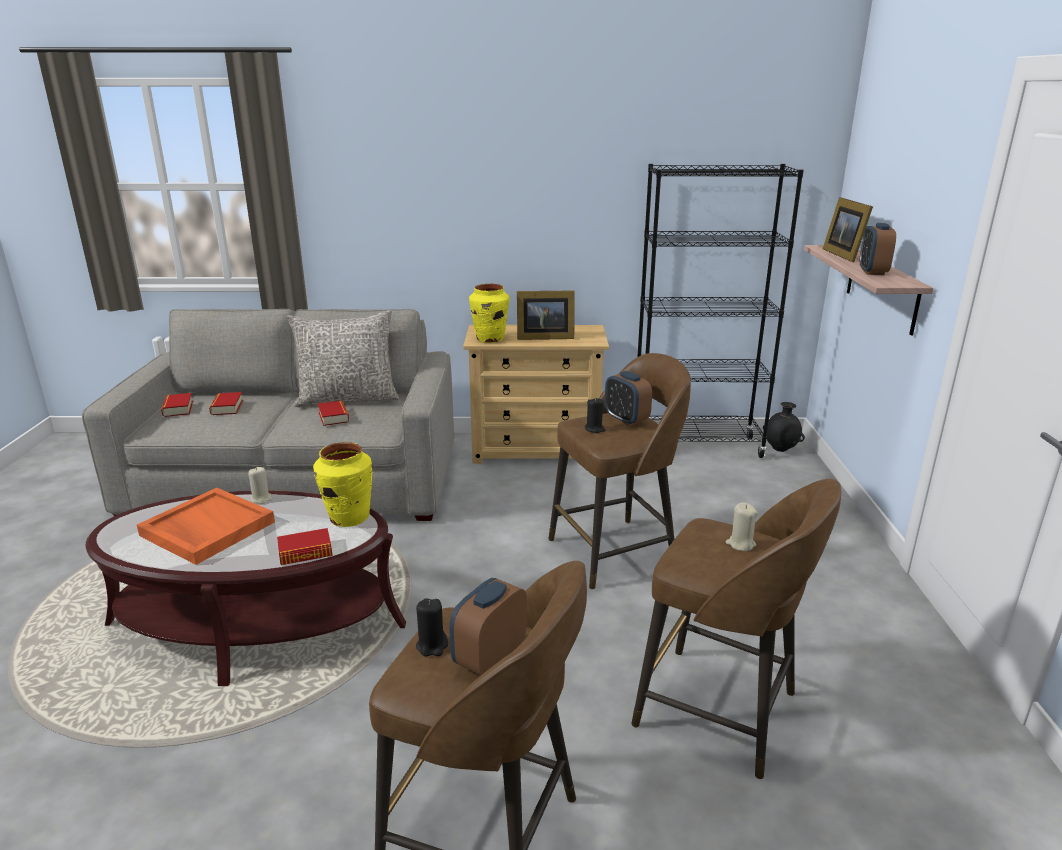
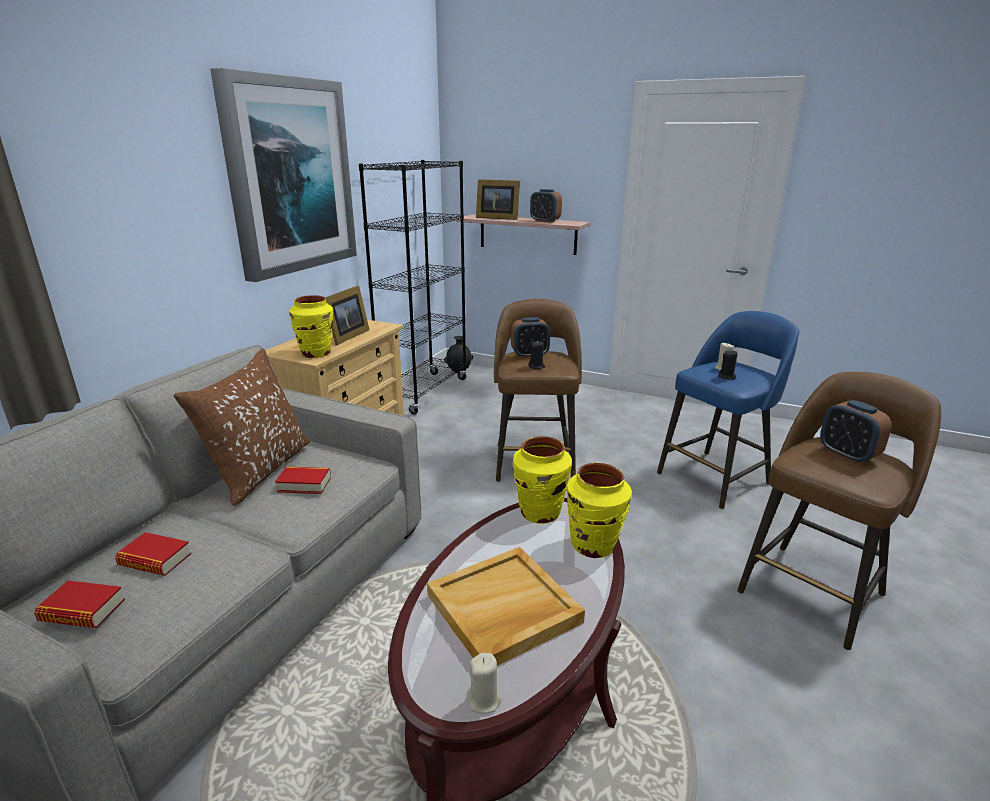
camera: 65 degrees left, 0 degrees up
(206, 529) = (503, 609): orange tray -> beige tray
(261, 499) = (457, 562): beige candle -> beige candle (484, 700)
(305, 552) = (593, 545): book -> yellow vase
(348, 399) = (259, 470): grey pillow -> brown pillow
(432, 646) = (834, 471): black candle -> black candle (726, 377)
(548, 172) = (290, 177): none -> picture
(720, 711) = (715, 477): brown stool -> blue stool

